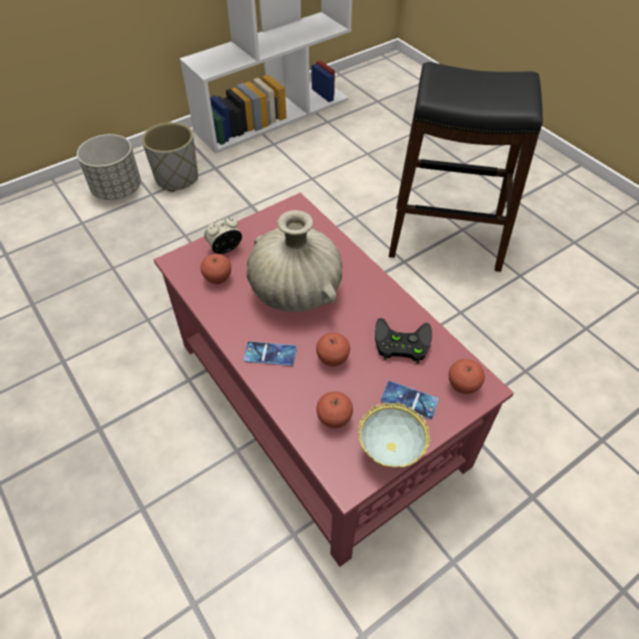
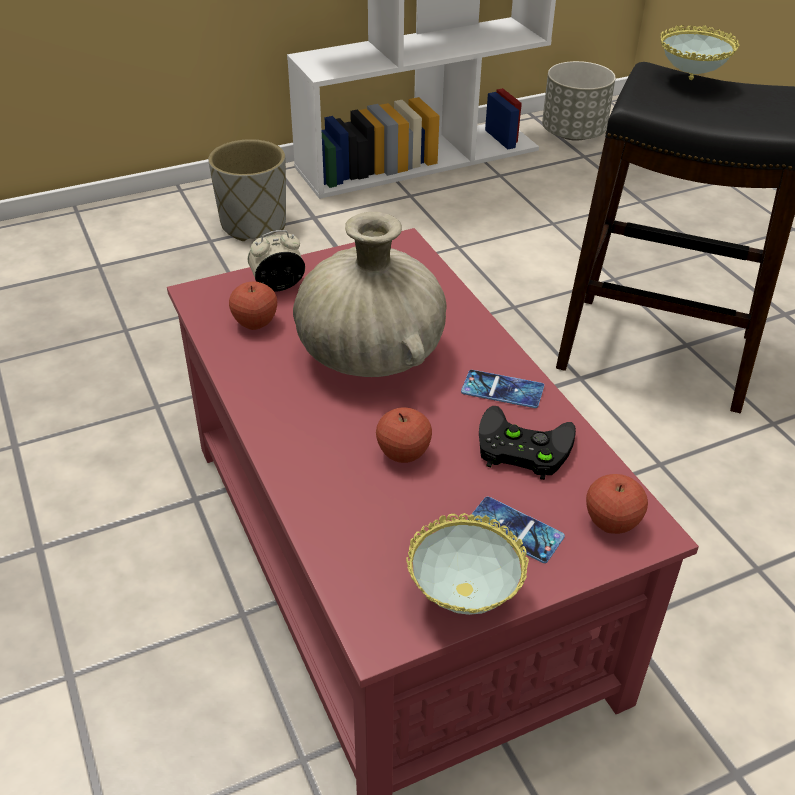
camera: 10 degrees right, 10 degrees down
(118, 189) = (163, 229): grey planter -> grey planter (573, 134)
(270, 354) = (305, 433): phone -> phone (502, 389)
(334, 418) = (382, 538): apple -> none
(460, 74) = (690, 80): none -> bowl

